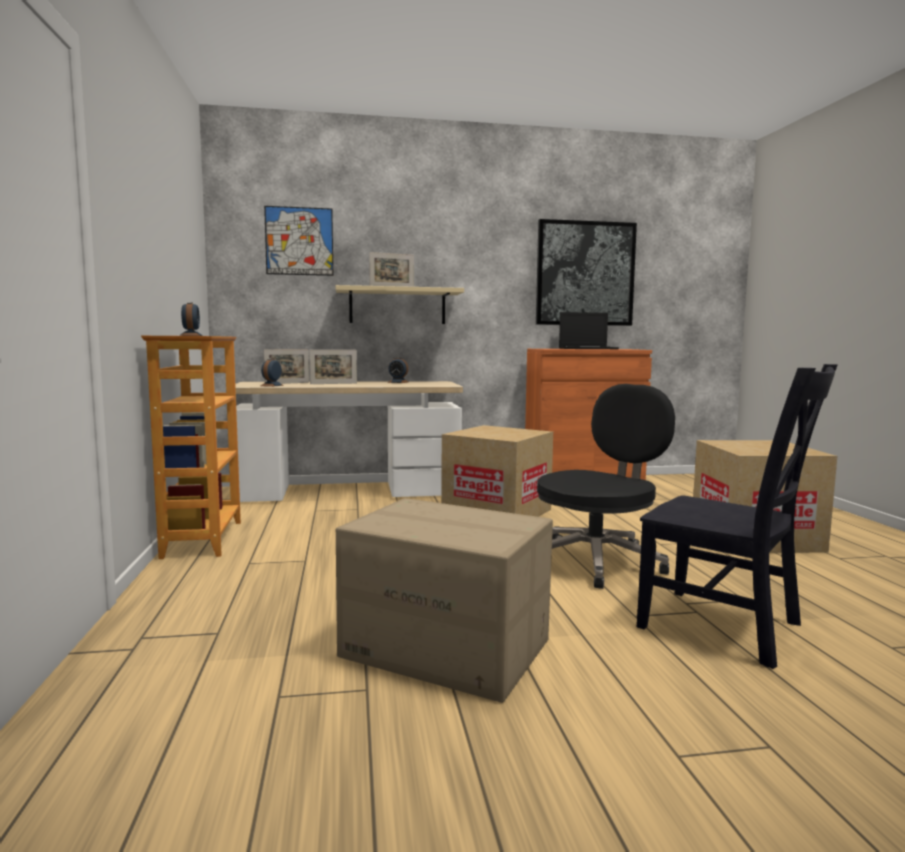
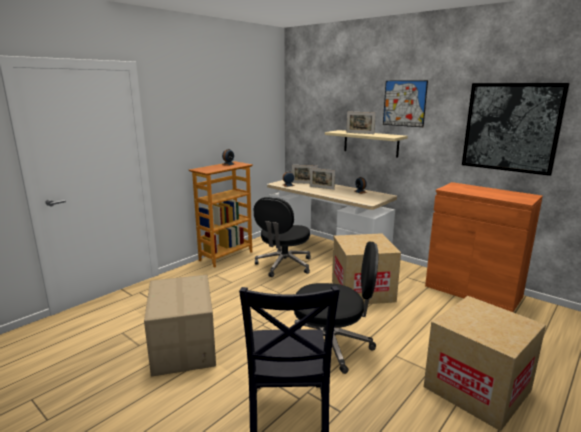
camera: 50 degrees right, 10 degrees up
(299, 241) = (323, 101): picture -> picture (404, 103)
(336, 521) = (283, 265): none -> black office chair
(588, 348) = (490, 191): laptop -> none

